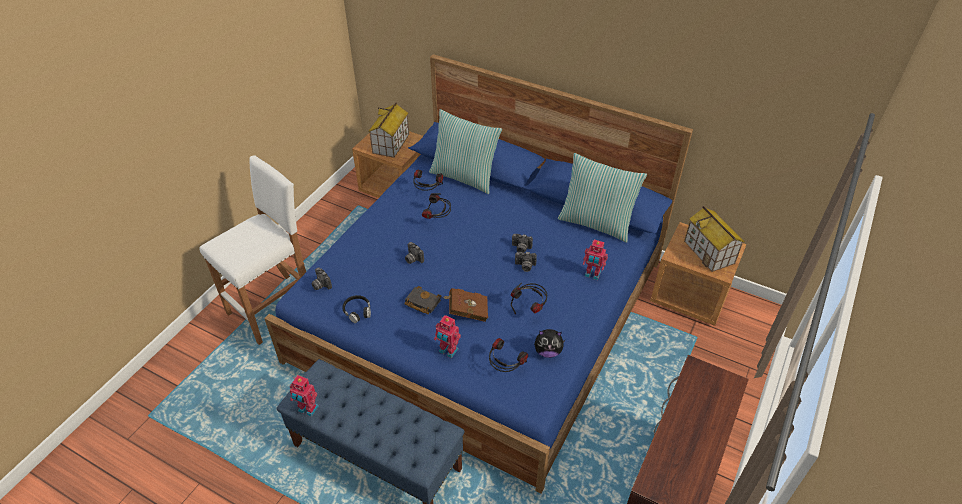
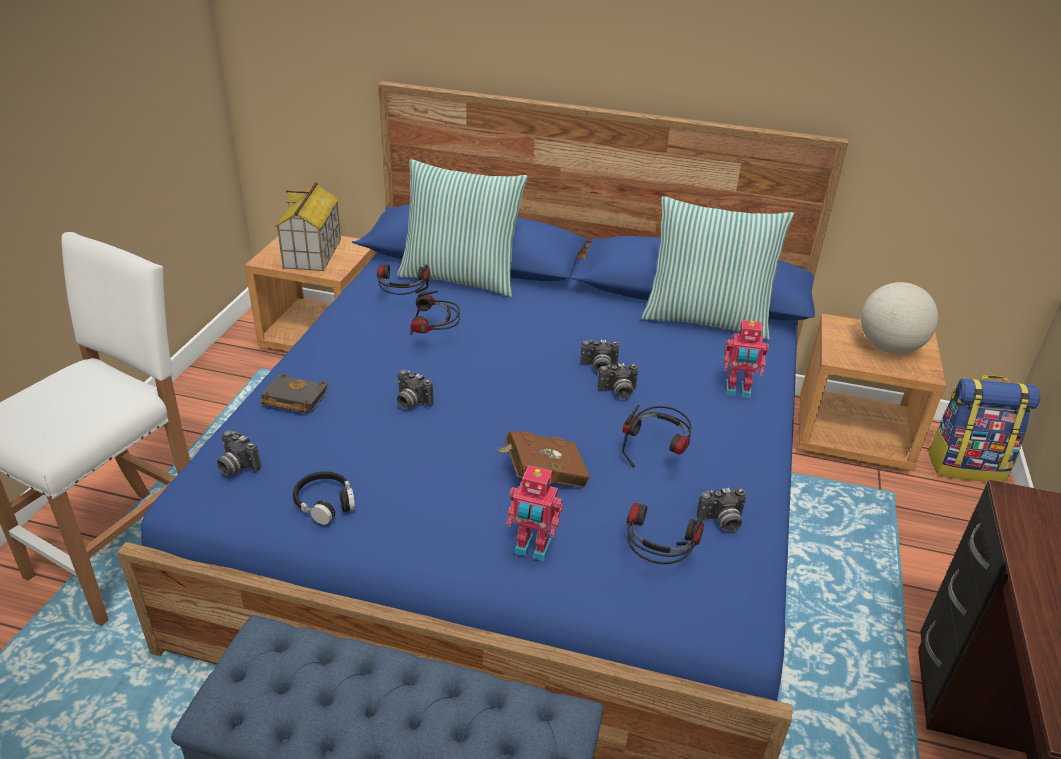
camera: 15 degrees left, 10 degrees down
(307, 409) = (249, 724): toy robot -> none
(421, 302) = (450, 471): black book -> black book (292, 399)
(548, 351) = (722, 521): plush toy -> camera
(709, 252) = (889, 348): toy house -> globe
(752, 326) = (966, 465): none -> backpack

